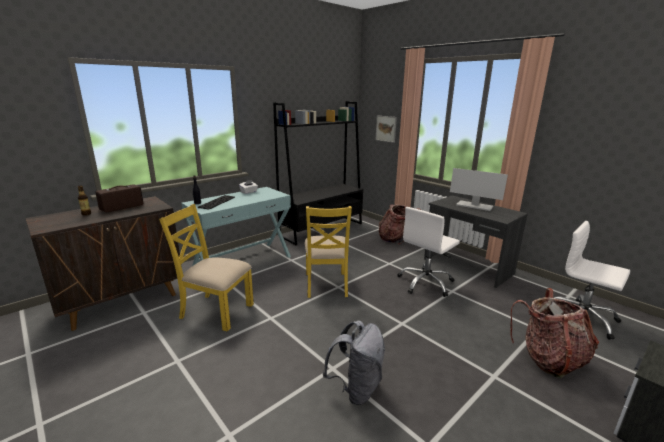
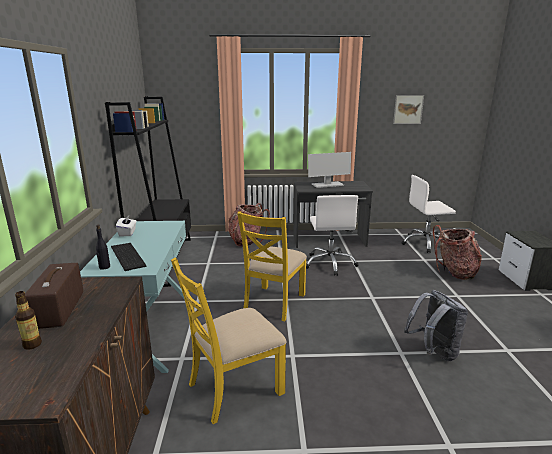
camera: 50 degrees left, 0 degrees up
(326, 284) = (273, 303): yellow chair -> yellow chair turned 75 degrees clockwise
(386, 128) = (194, 126): picture -> picture (408, 109)

